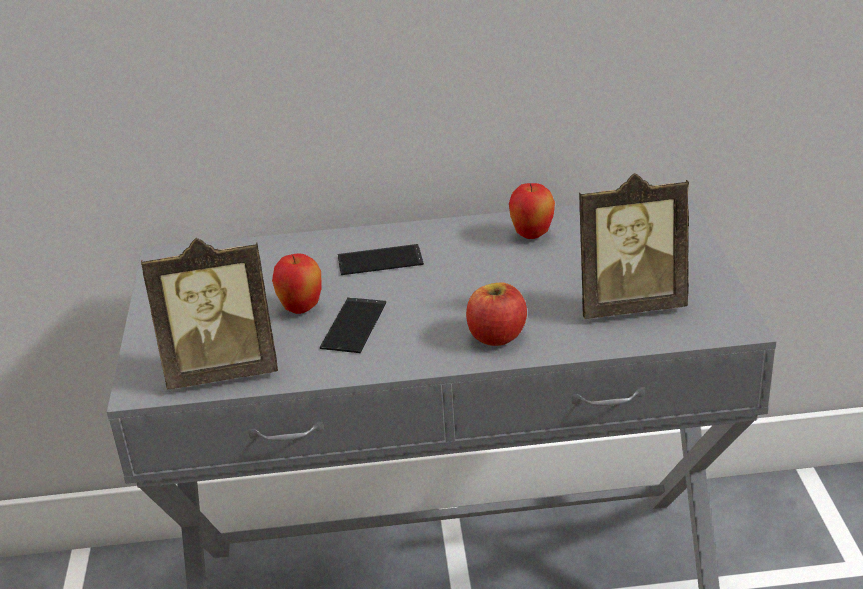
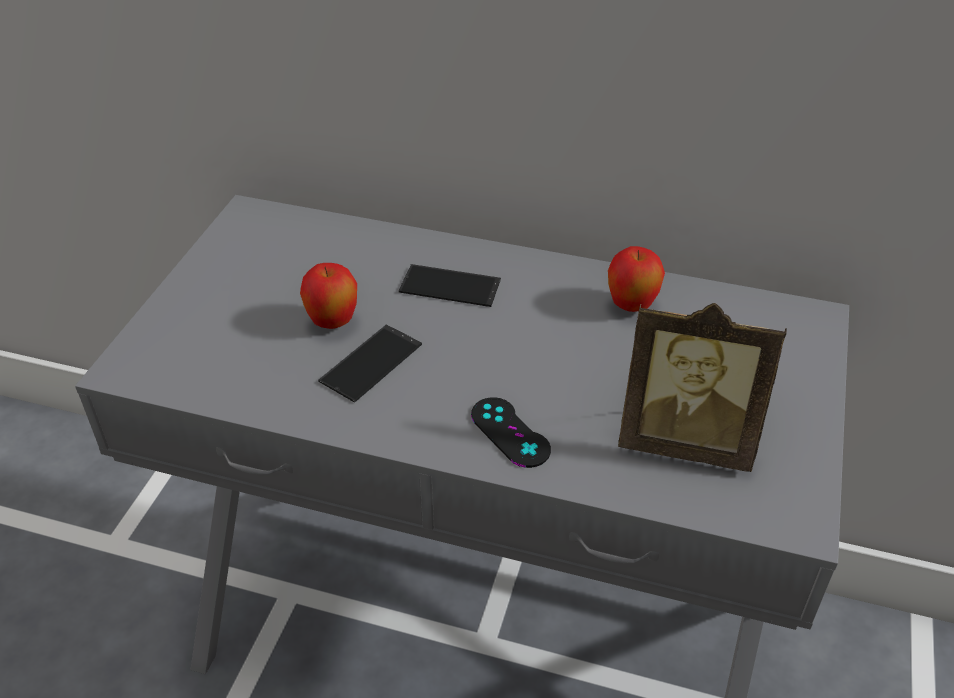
camera: 20 degrees right, 10 degrees up
(222, 370) = (209, 374): picture frame -> none
(496, 336) = (510, 432): apple -> black game controller

